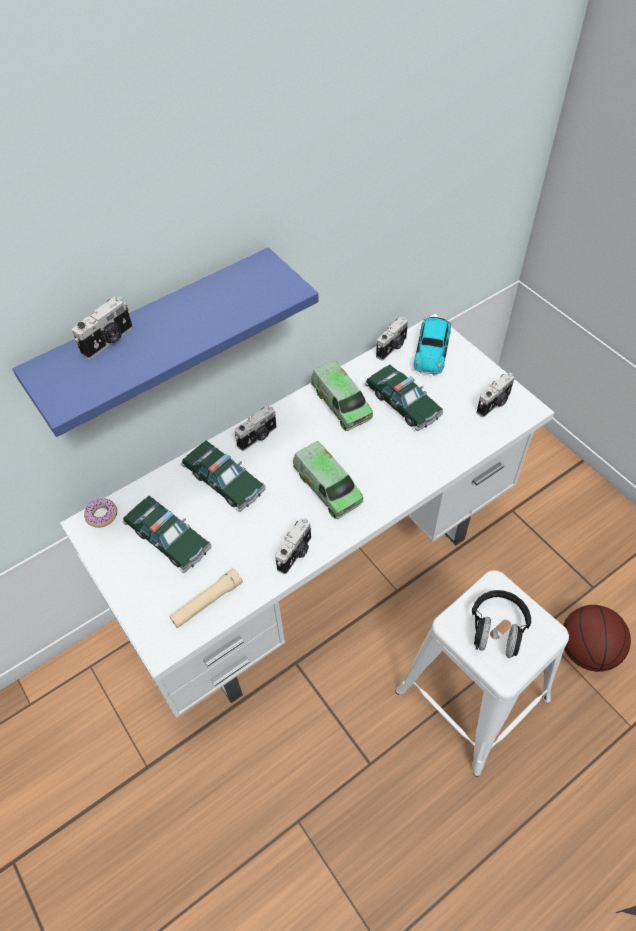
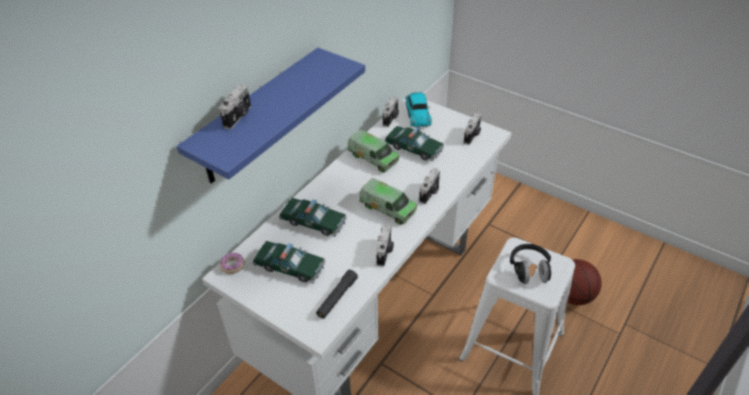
camera: 20 degrees left, 10 degrees down
(207, 602) = (337, 298): beige flashlight -> black flashlight
(258, 437) = (325, 190): camera -> camera (430, 193)

